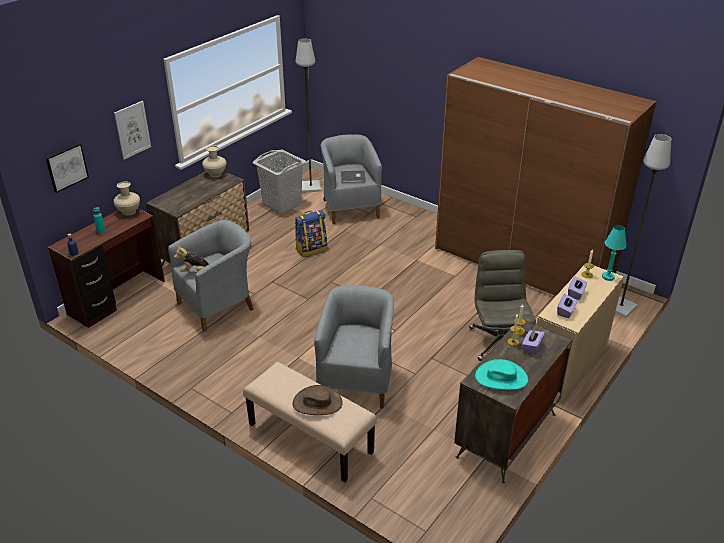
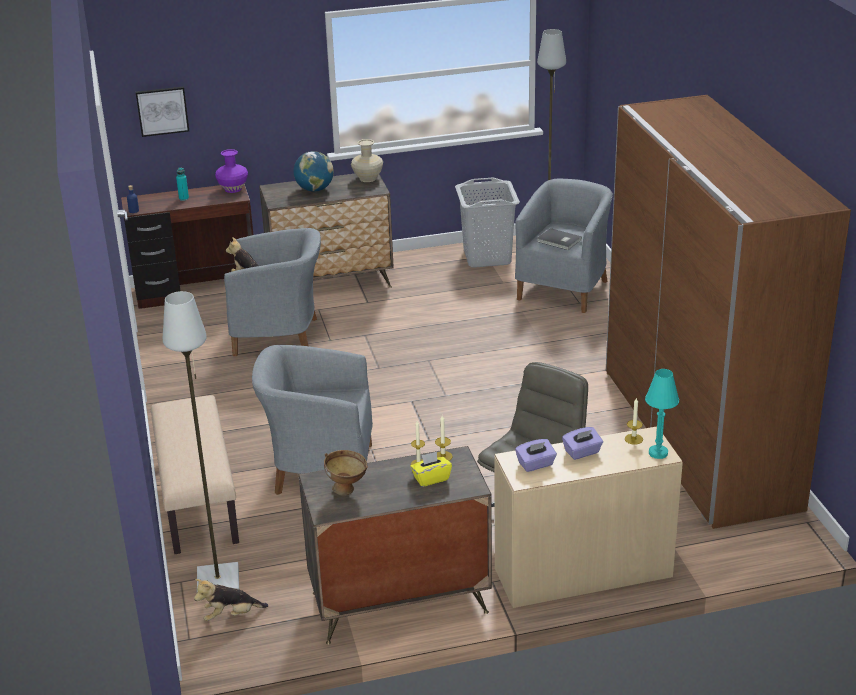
camera: 40 degrees right, 5 degrees down
(129, 212) = (232, 189): beige vase -> purple vase
(132, 130) = (263, 90): picture -> none
(190, 193) = (314, 189): none -> globe
(311, 249) = (453, 318): backpack -> none
(317, 403) = (190, 447): brown hat -> none
(357, 379) = (319, 469): grey armchair -> grey armchair turned 135 degrees counterclockwise
(430, 500) = (231, 615): none -> plush toy
(501, 377) = (348, 490): turquoise hat -> brown bowl
(532, 347) = (431, 478): purple tissue box -> yellow tissue box
(620, 307) = (766, 544): grey floor lamp -> grey floor lamp (219, 580)

